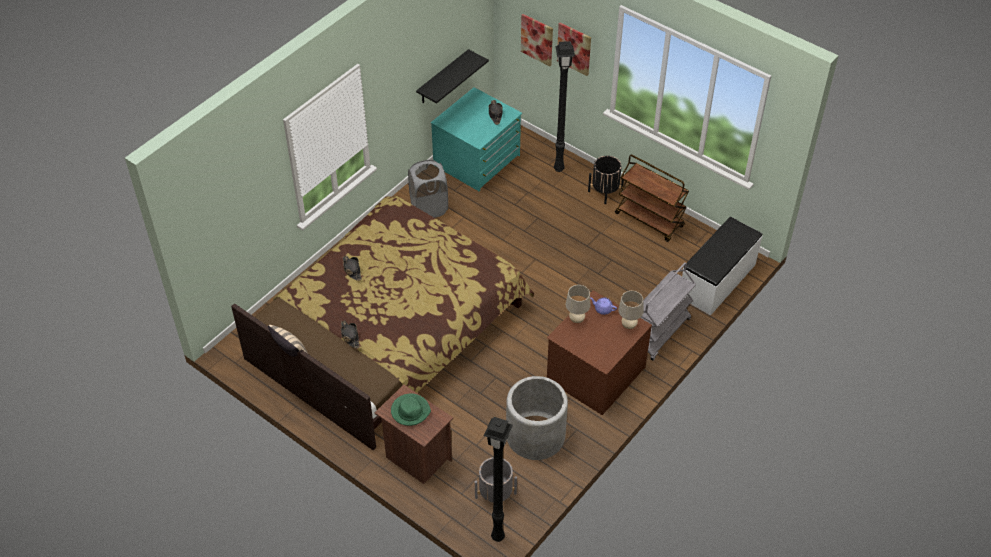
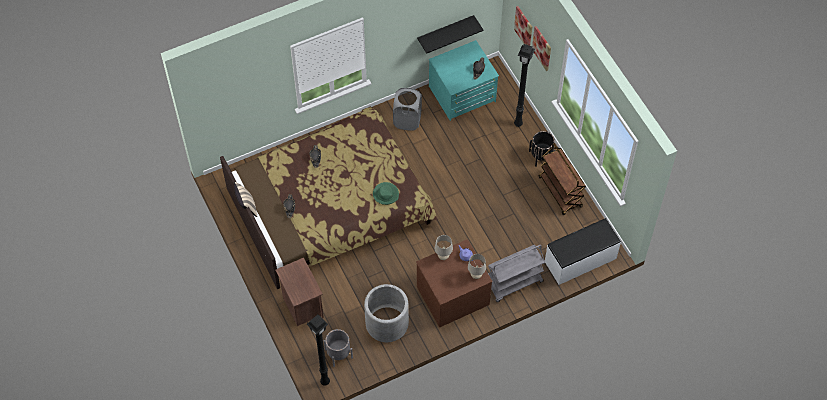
camera: 25 degrees right, 10 degrees up
(410, 411) = (298, 278): green hat -> green hat (386, 194)

